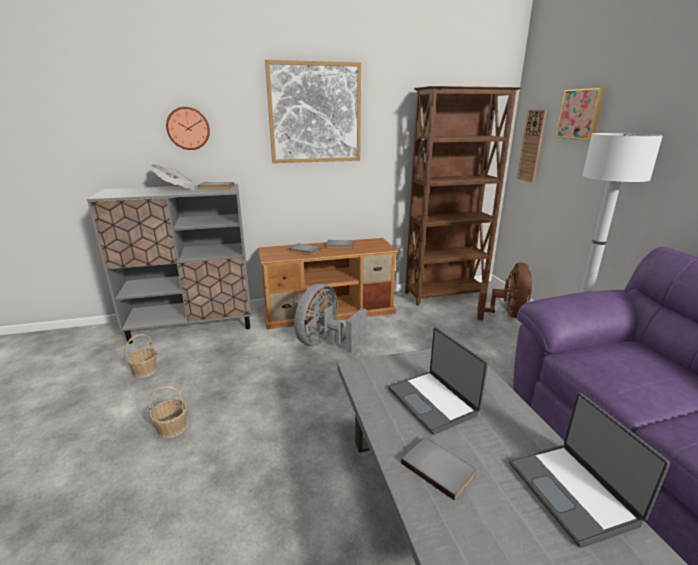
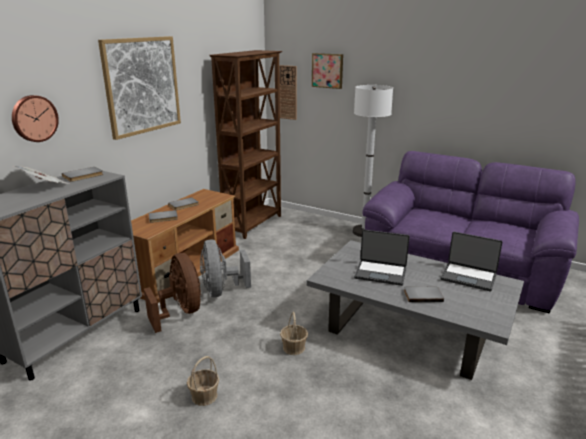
camera: 45 degrees left, 0 degrees up
(145, 371) = (100, 385): basket -> basket (294, 347)
(506, 315) = (307, 223): brown fan -> brown fan (180, 312)

